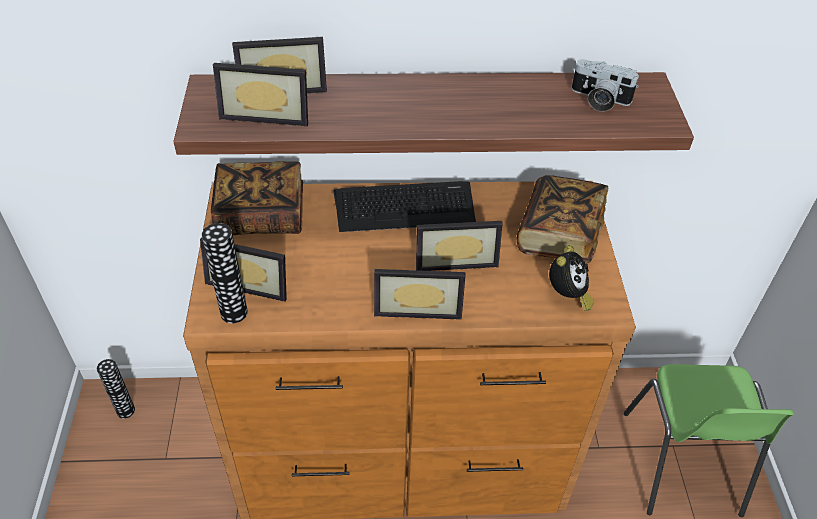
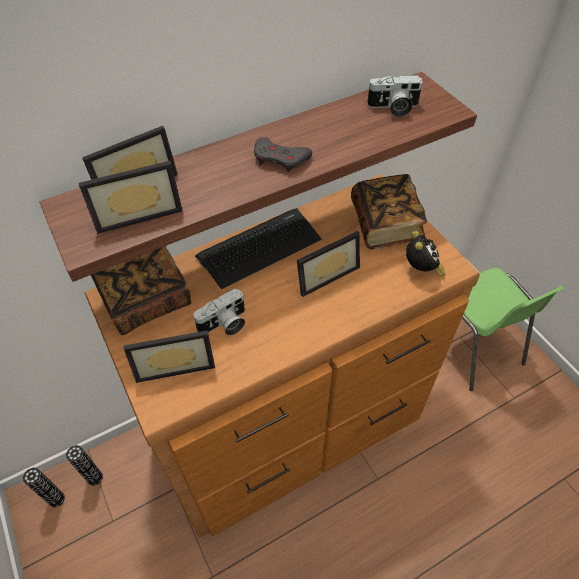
camera: 25 degrees left, 5 degrees up
(234, 313) = (178, 397): vase -> vase (95, 477)
(320, 266) = (224, 325): none -> camera
(418, 305) = (321, 324): picture frame -> none
(437, 110) = (280, 159): none -> grey game controller

